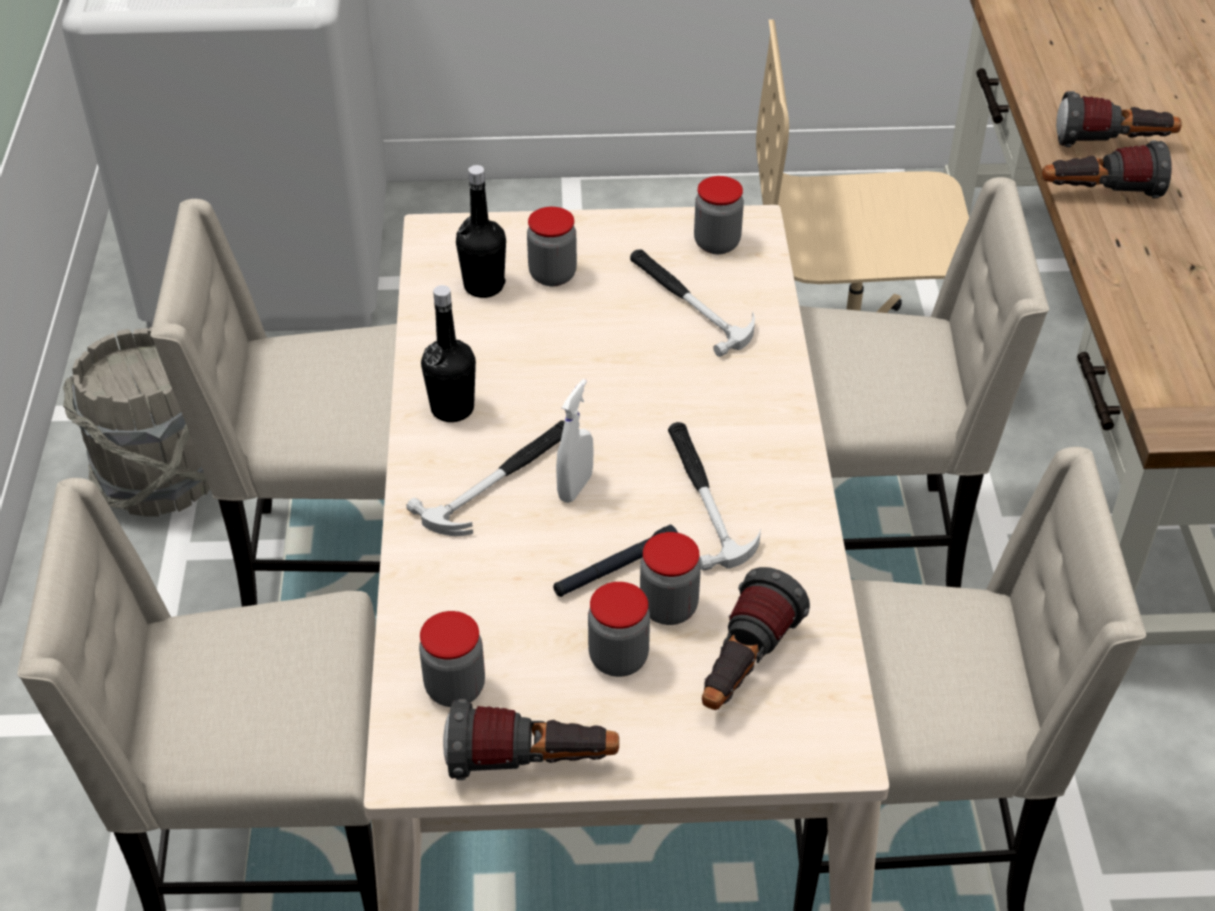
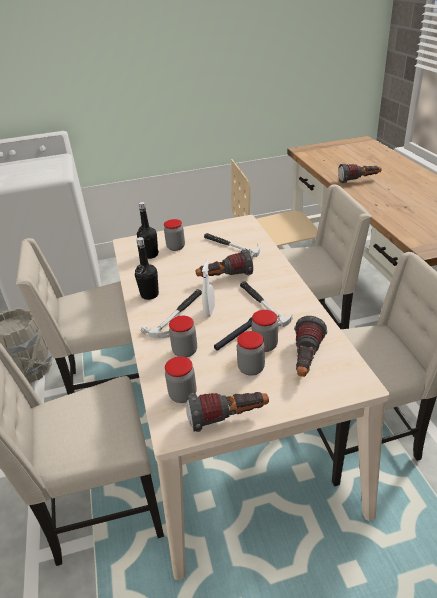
camera: 10 degrees left, 10 degrees down
(717, 243) = (234, 228): jar -> jar (185, 351)
(1099, 194) = (362, 193): flashlight -> flashlight (224, 278)

